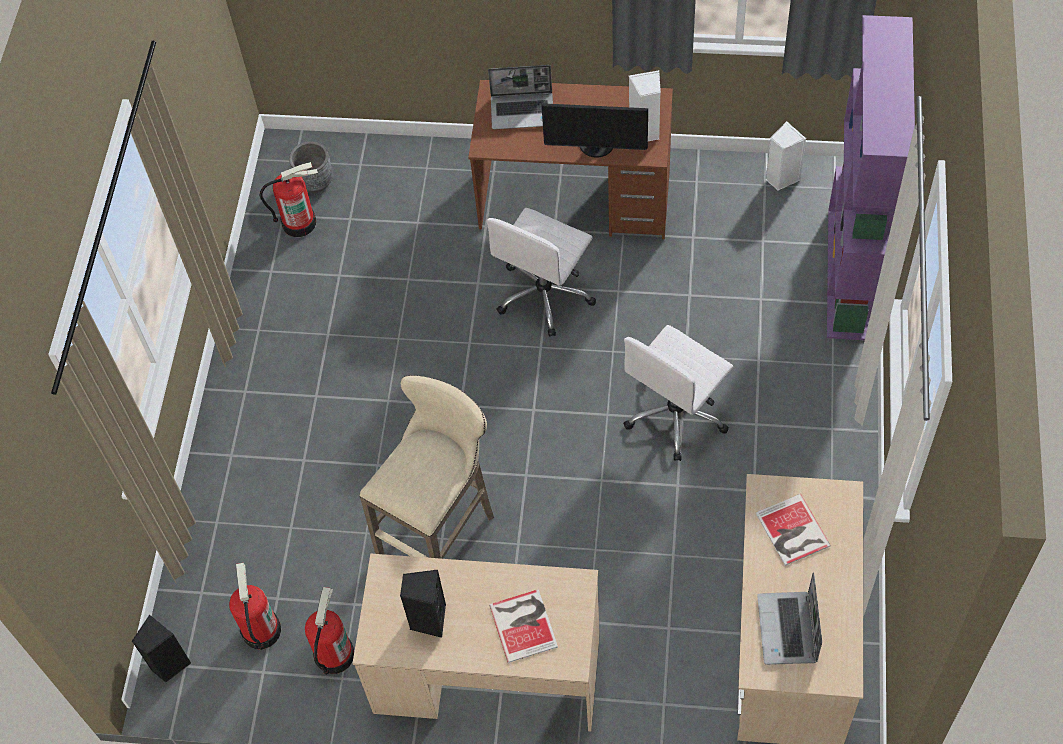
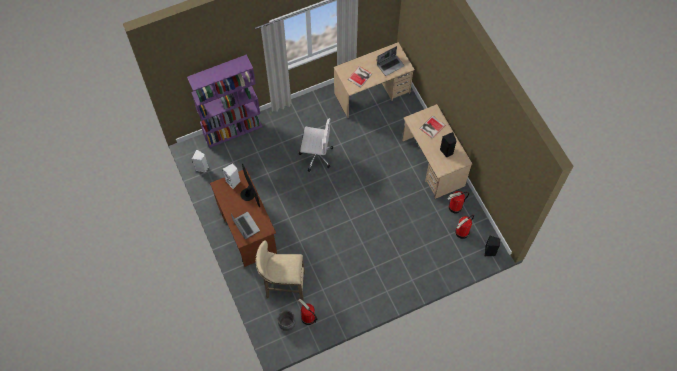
camera: 125 degrees left, 5 degrees up
(440, 532) = (398, 200): beige stool -> beige stool (283, 286)
(545, 295) = (292, 217): white office chair -> none

